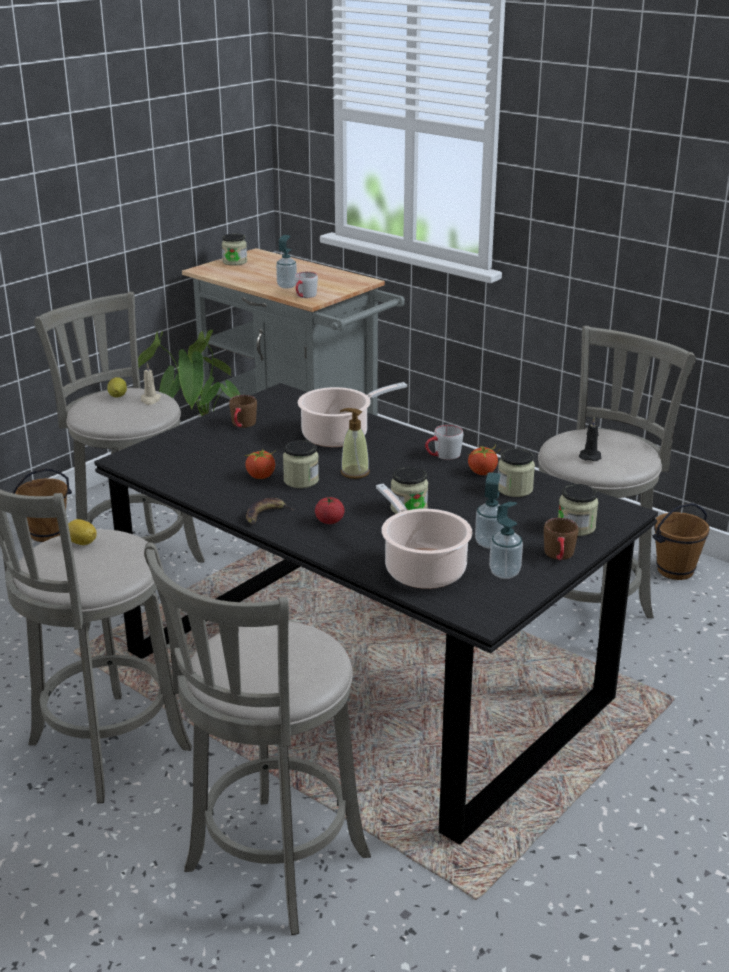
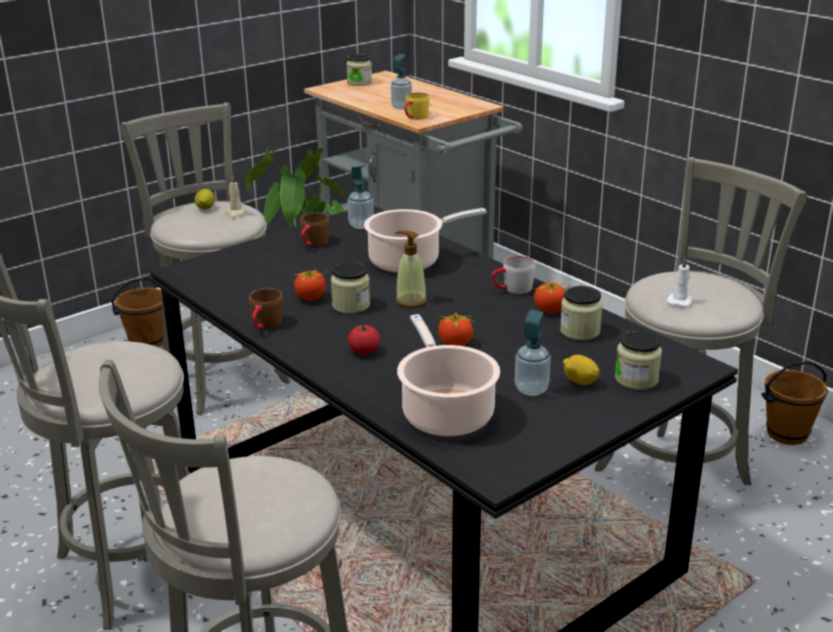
camera: 10 degrees right, 0 degrees up
(82, 543) = (105, 354): lemon -> lemon (580, 382)
(266, 515) = (299, 339): banana -> none
(304, 296) = (415, 118): grey mug -> yellow mug
(409, 508) = (455, 344): jar -> tomato
(504, 573) = (537, 425): soap dispenser -> soap dispenser (361, 225)
(559, 556) = (607, 411): brown mug -> brown mug (265, 326)
(590, 456) = (680, 301): black candle -> white candle

